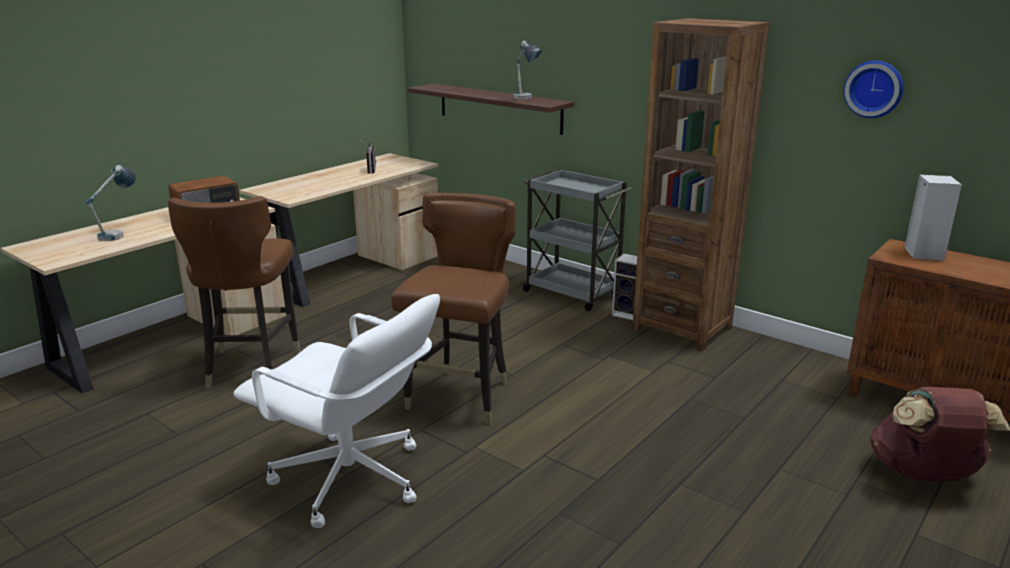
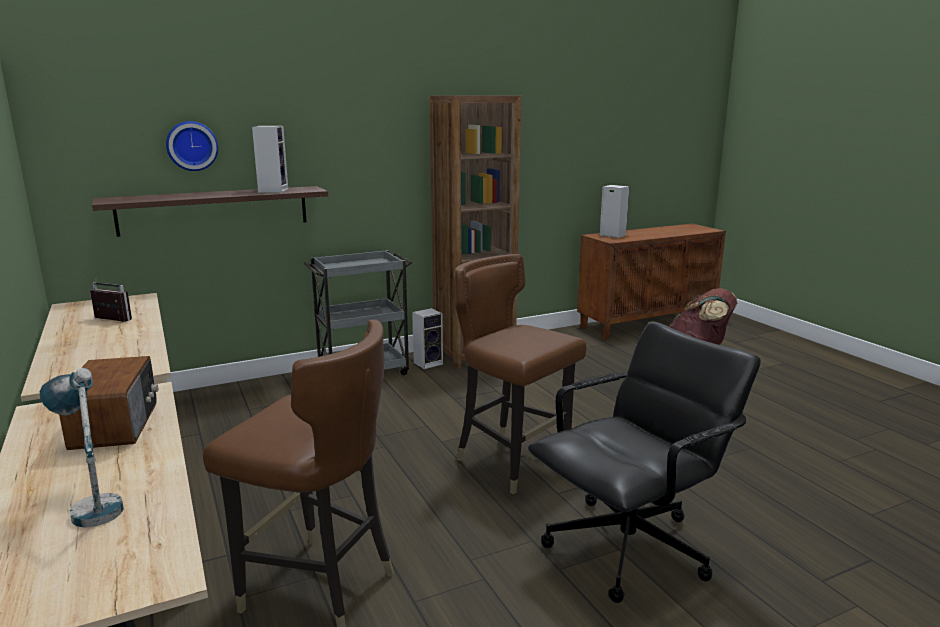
camera: 65 degrees left, 5 degrees down
(350, 480) = (629, 548): white office chair -> black office chair
(526, 99) = (273, 190): table lamp -> speaker
(874, 88) = (558, 137): wall clock -> wall clock (192, 146)

